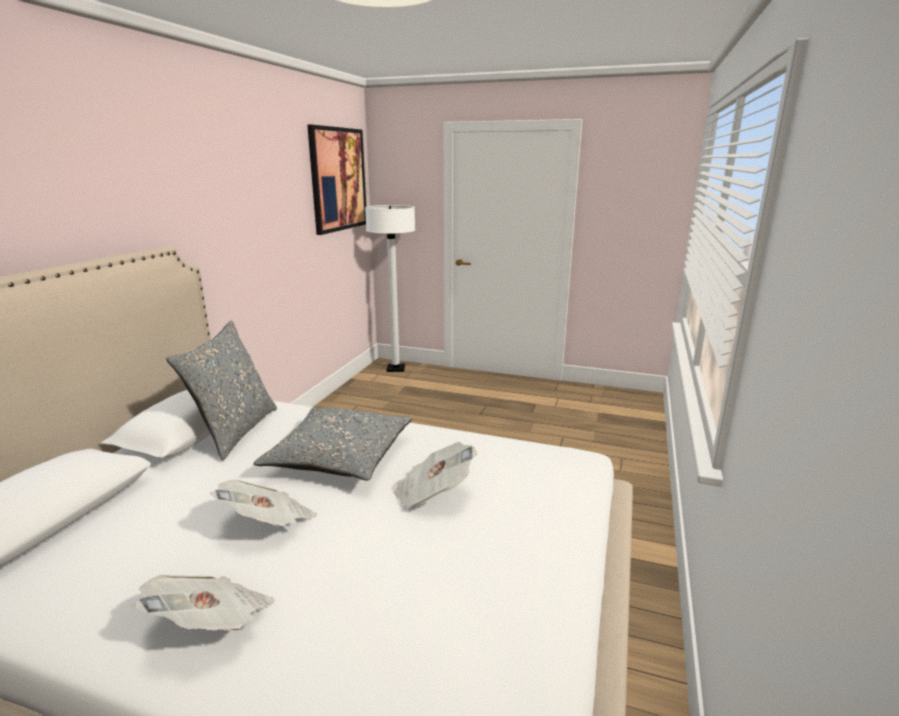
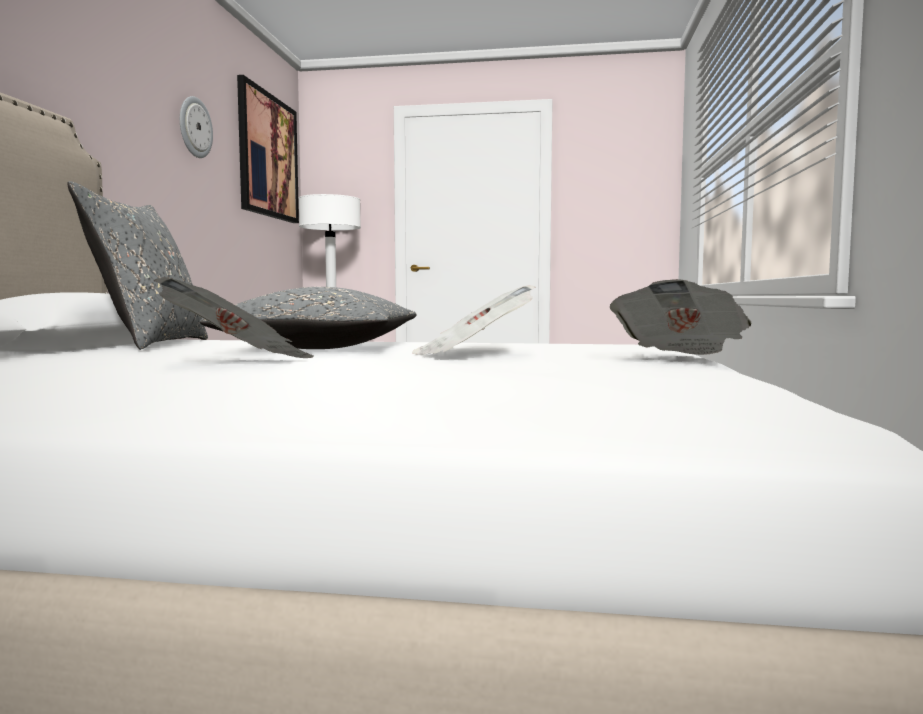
camera: 10 degrees left, 15 degrees down
(213, 623) = (182, 390): newspaper -> newspaper (680, 359)
(273, 189) = (194, 127): none -> wall clock

